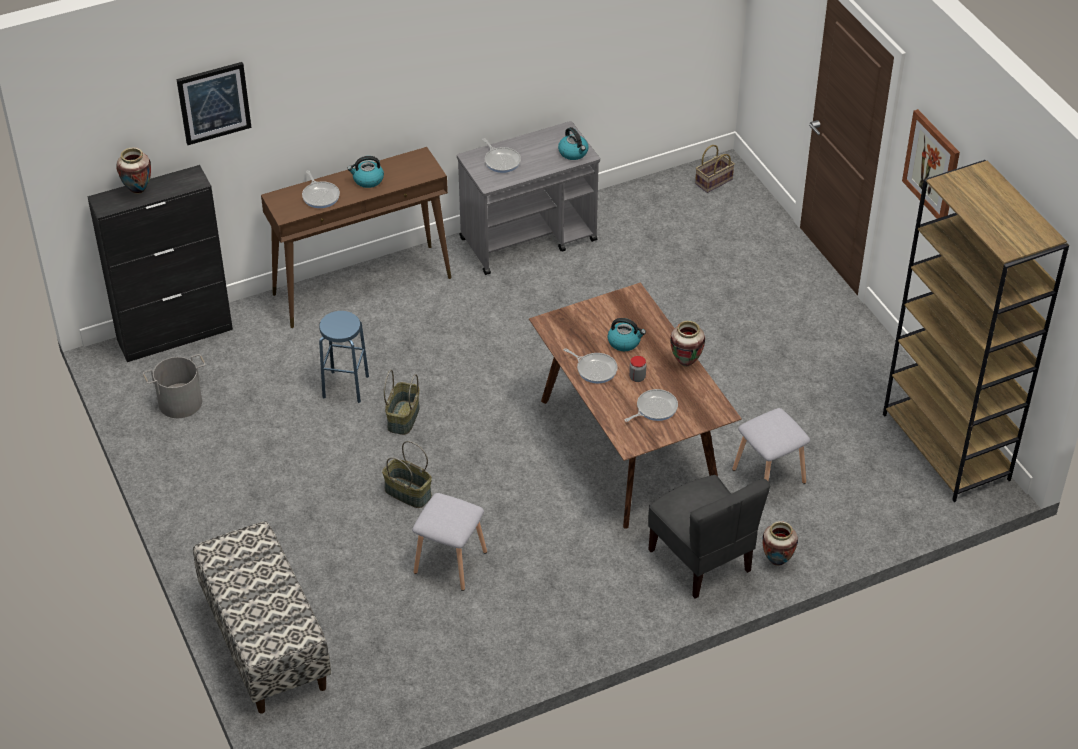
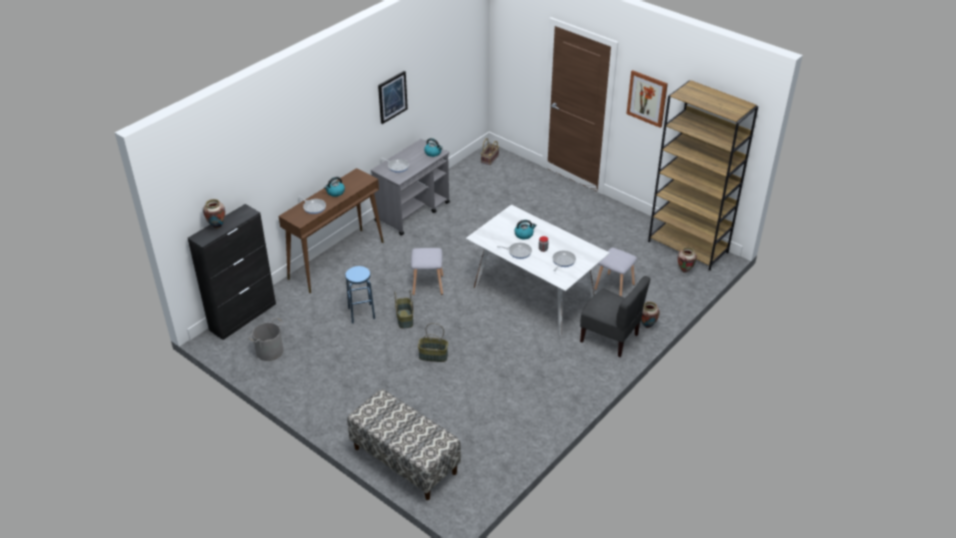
camera: 25 degrees left, 5 degrees down
(214, 102) = (249, 162): picture -> picture (392, 97)
(449, 562) = (480, 383): grey stool -> grey stool (427, 285)
(627, 446) = (533, 295): brown dining table -> white dining table
(686, 362) = (562, 235): vase -> vase (684, 270)

